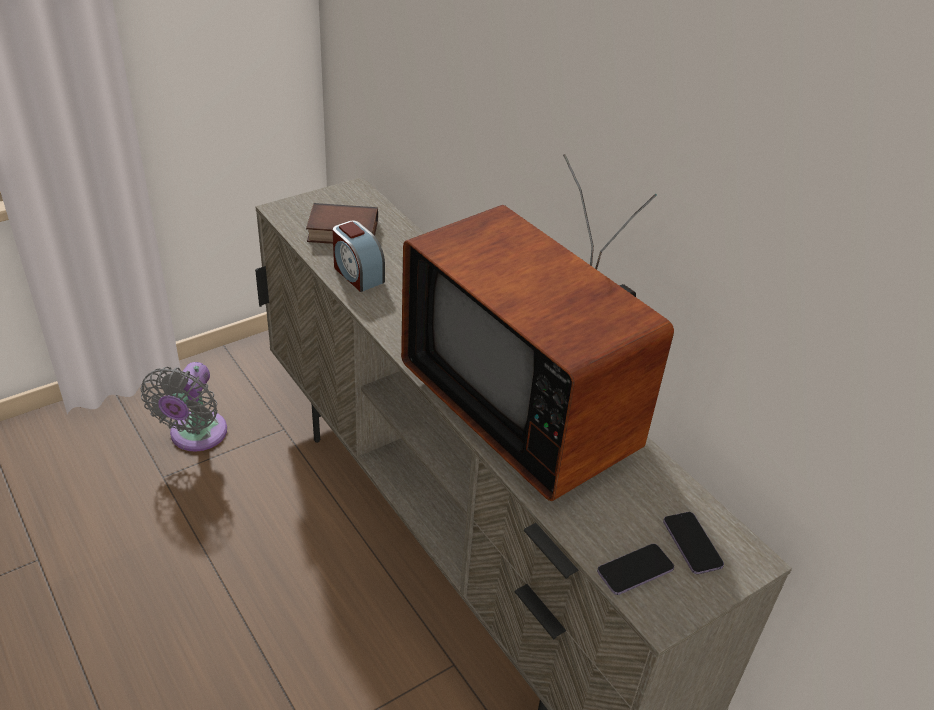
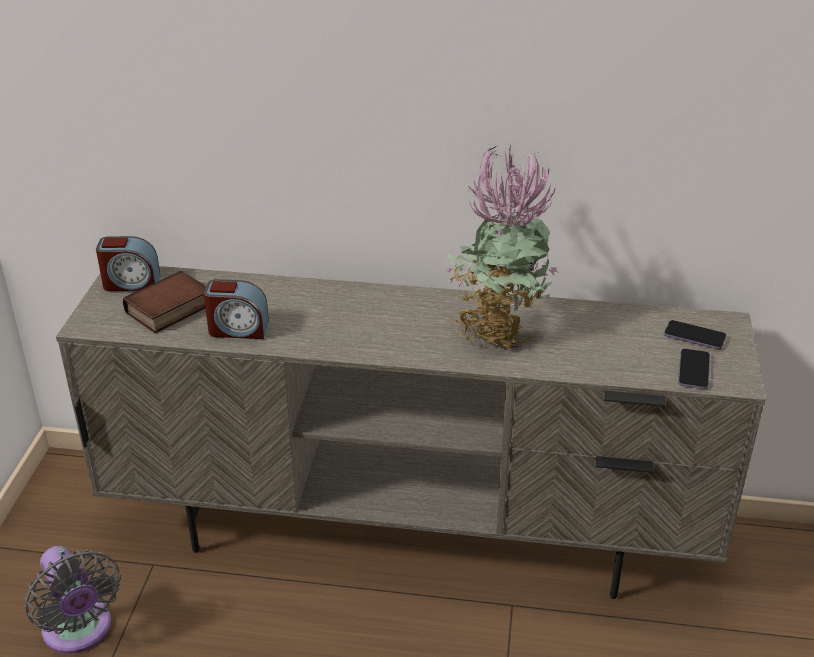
camera: 45 degrees left, 5 degrees down
(350, 199) = (131, 283): none -> alarm clock
(529, 406) = (497, 330): television -> potted plant

